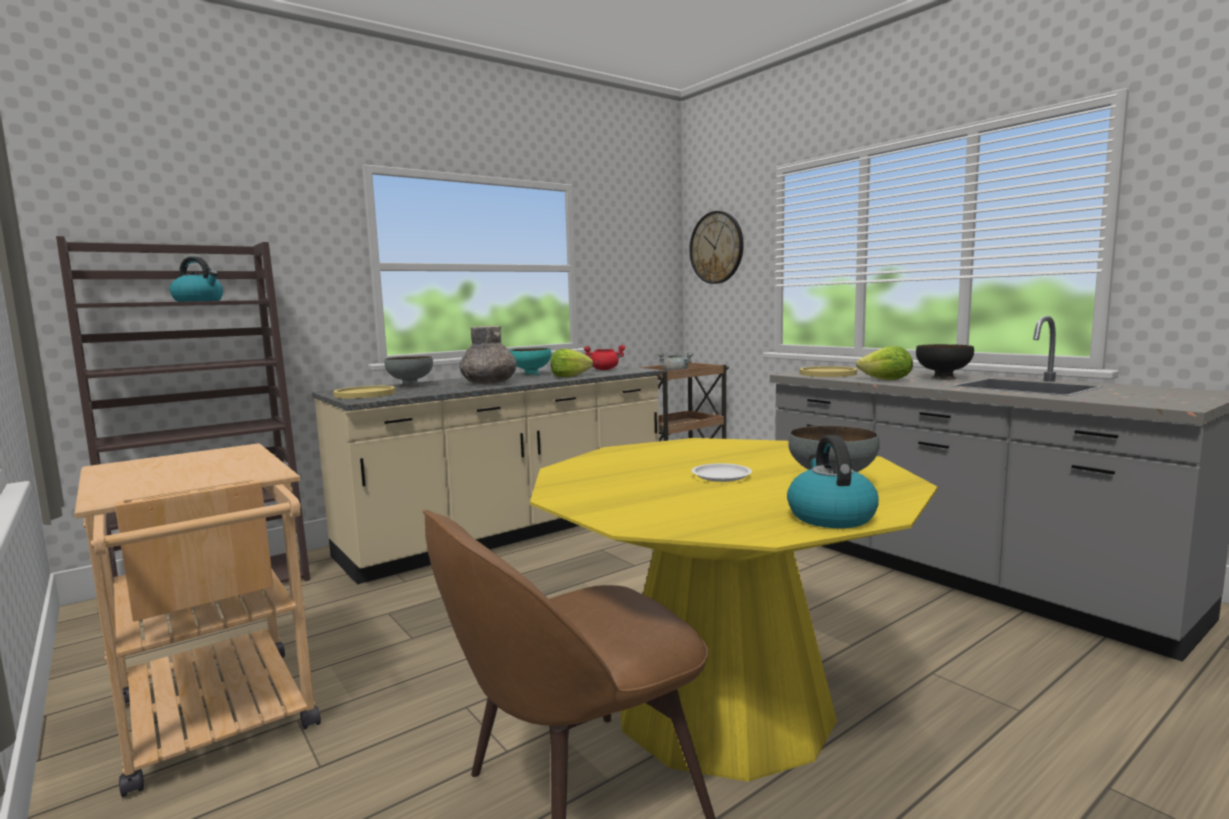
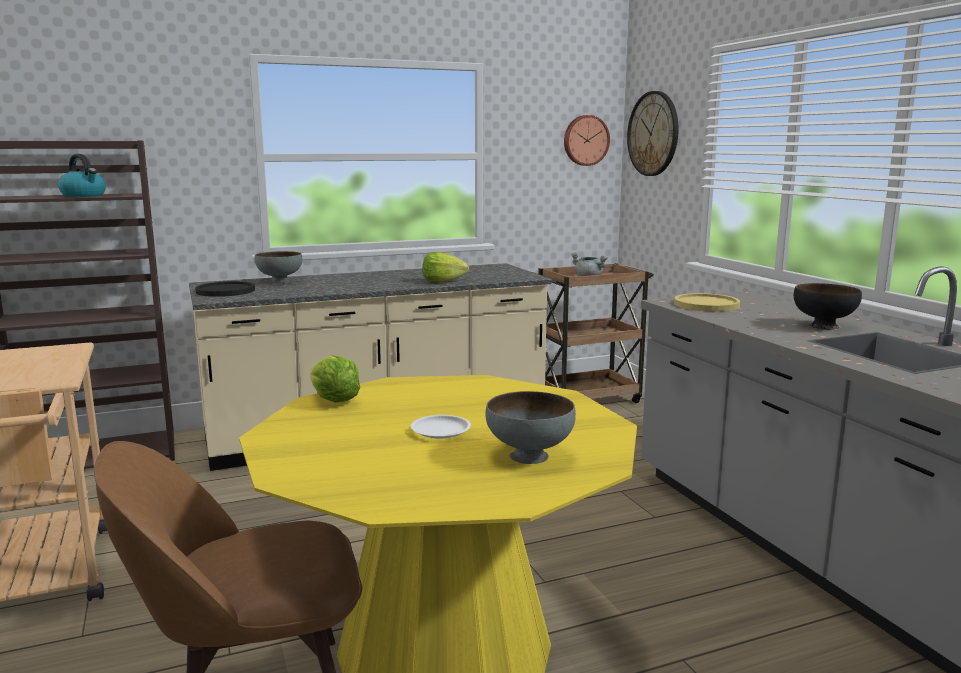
camera: 15 degrees right, 5 degrees up
(365, 394) = (225, 291): yellow plate -> black plate
(489, 383) = (353, 285): grey vase -> none
(531, 374) = (411, 275): turquoise bowl -> none
(605, 369) = (493, 273): red cooking pot -> none
(655, 256) = (585, 140): none -> wall clock
(830, 516) = (467, 496): kettle -> none
(886, 380) = (750, 323): lettuce -> lettuce (334, 400)

